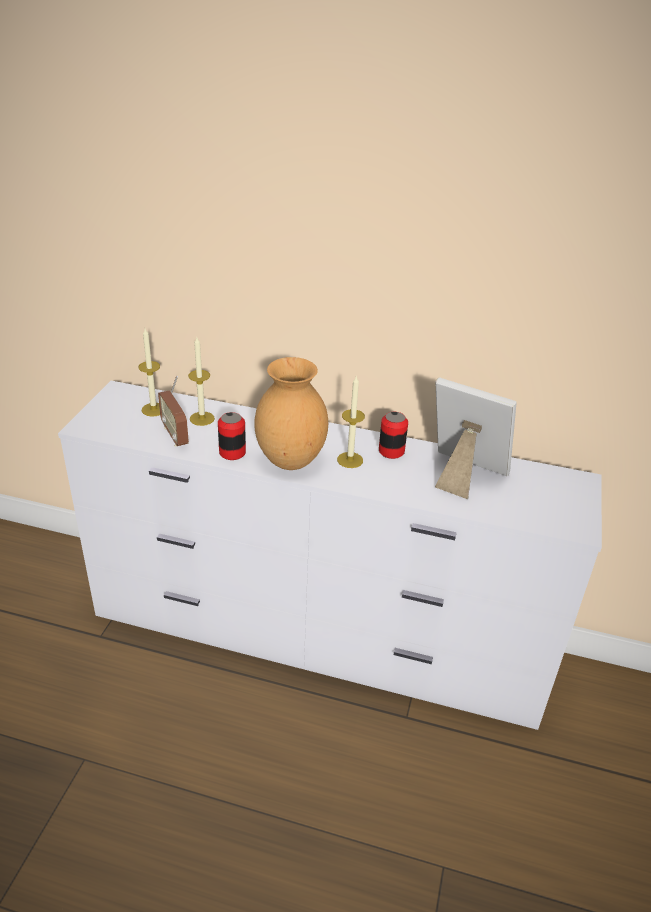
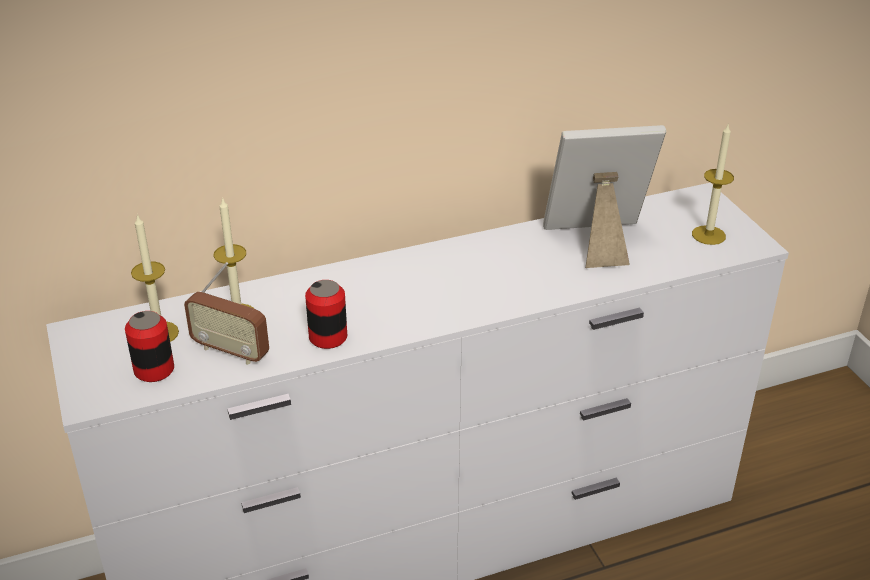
camera: 35 degrees left, 0 degrees up
(289, 461) = (405, 315): brown vase -> none
(350, 460) = (468, 281): candle -> candle (708, 235)
(391, 451) = (498, 251): can -> can (154, 370)

